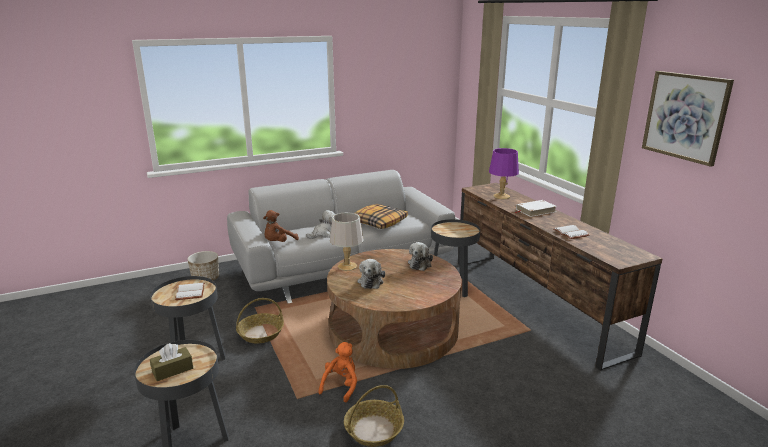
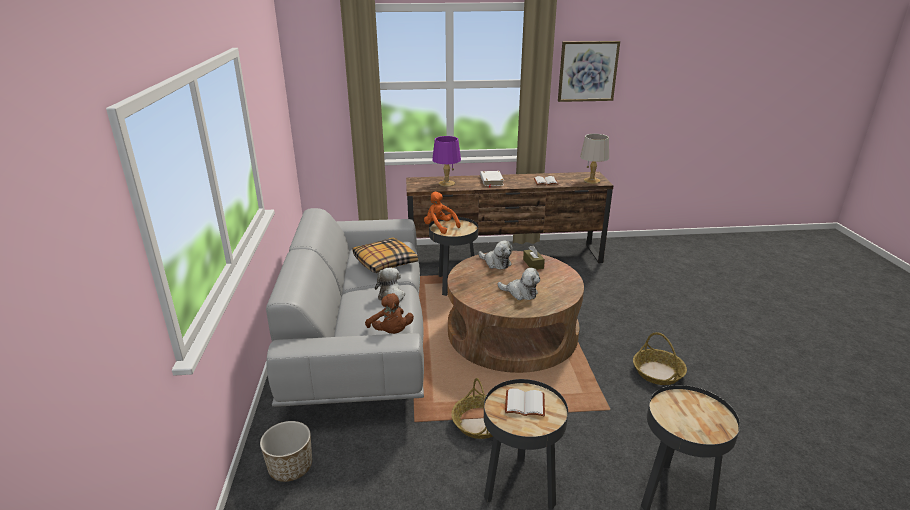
camera: 70 degrees left, 5 degrees up
(172, 370) = (701, 419): brown tissue box -> brown tissue box (533, 264)
(341, 386) = (595, 379): orange plush toy -> orange plush toy (439, 227)
(347, 266) = (480, 300): grey table lamp -> grey table lamp (592, 181)

